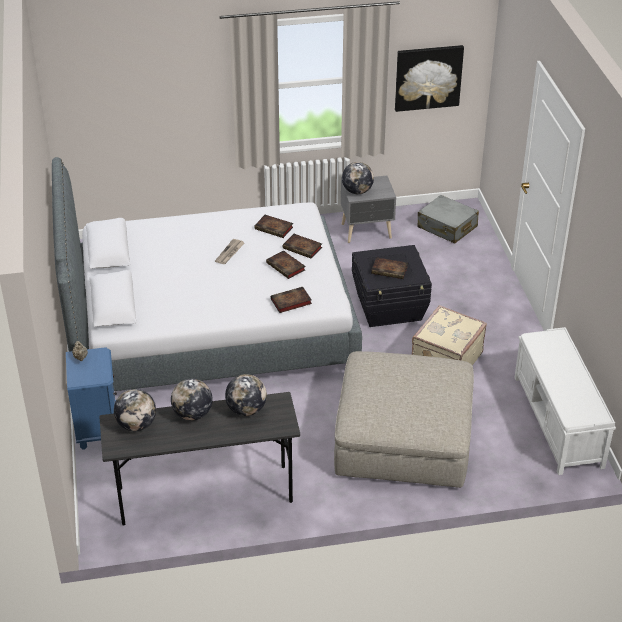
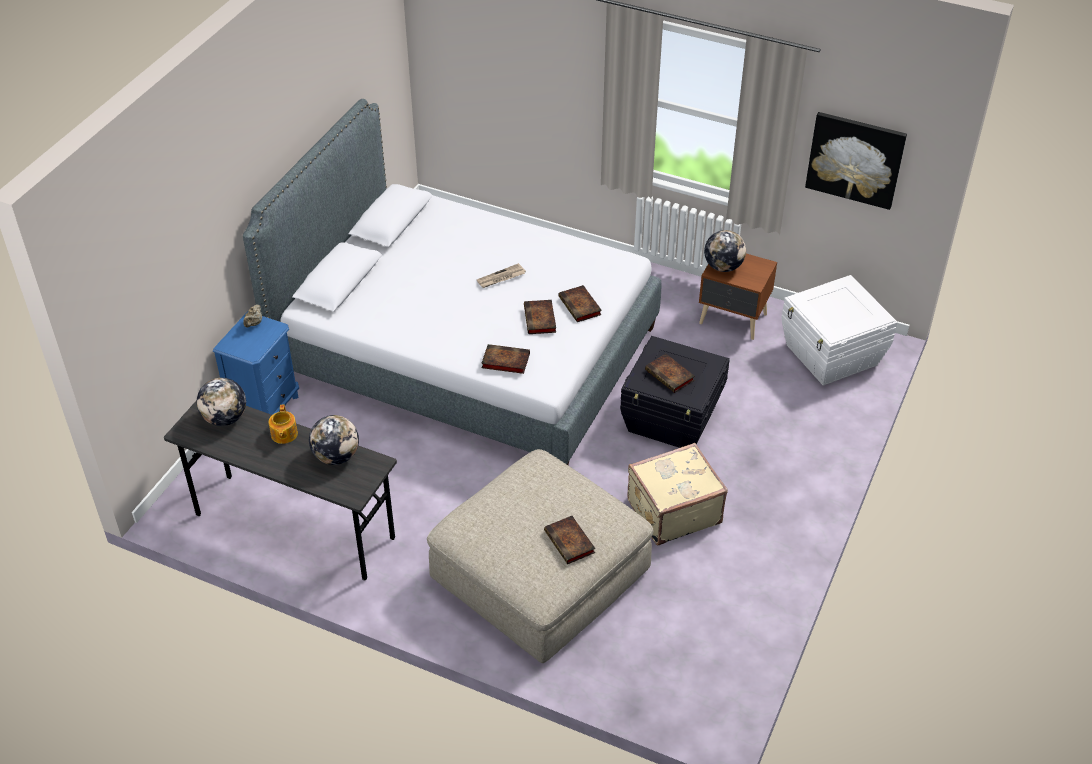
camera: 35 degrees right, 5 degrees up
(192, 414) = (284, 434): globe -> teapot
(275, 228) = (574, 271): book -> book (570, 543)
(367, 231) = (733, 320): grey nightstand -> brown nightstand
(447, 227) = (831, 355): grey suitcase -> white storage box
(558, 422) = (729, 650): white bench -> none

